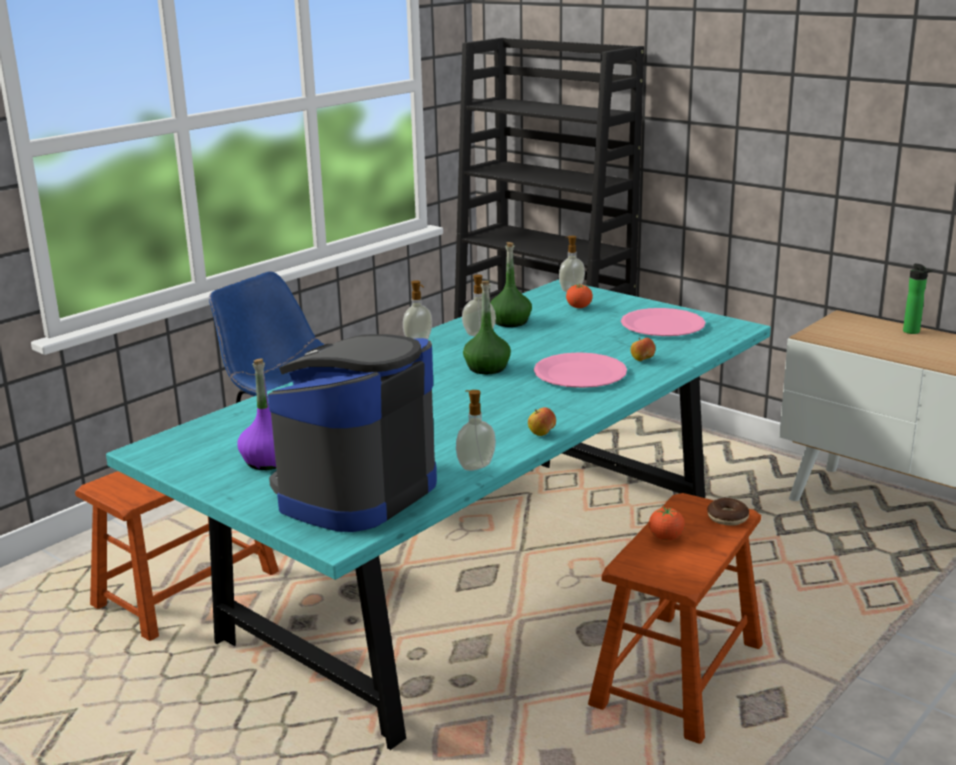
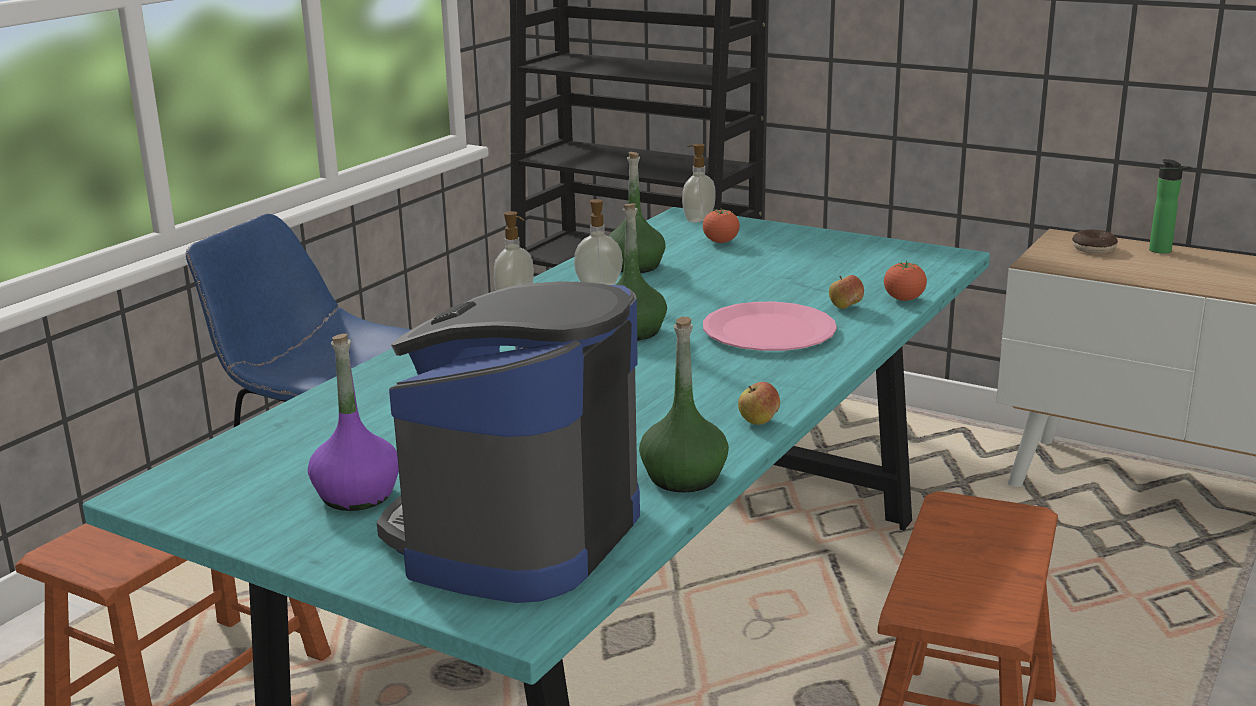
camera: 10 degrees left, 0 degrees up
(475, 466) = (684, 478): soap dispenser -> green bottle
(662, 325) = (846, 259): pink plate -> none
(666, 538) = (946, 560): tomato -> tomato (904, 299)
(727, 518) = (1018, 523): donut -> donut (1093, 249)

